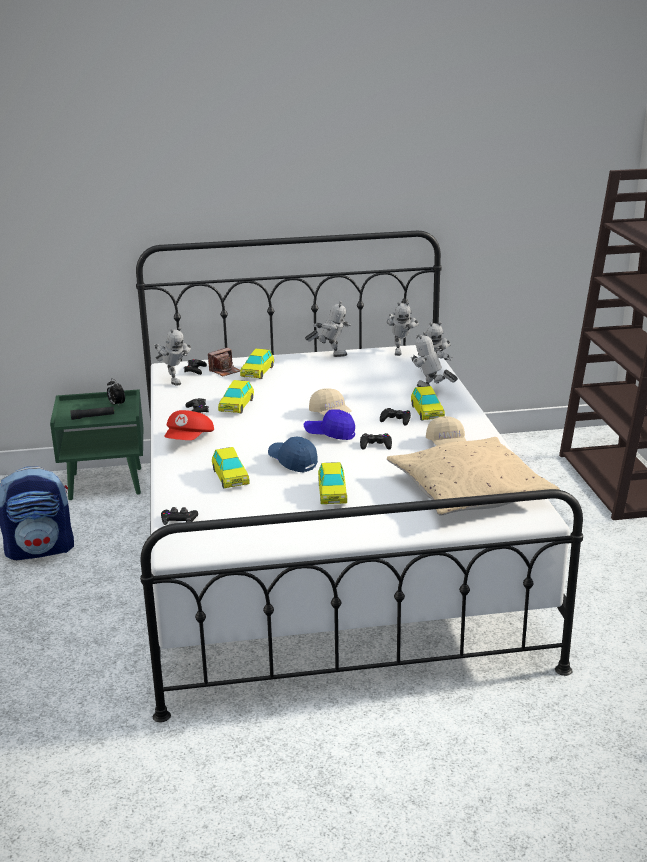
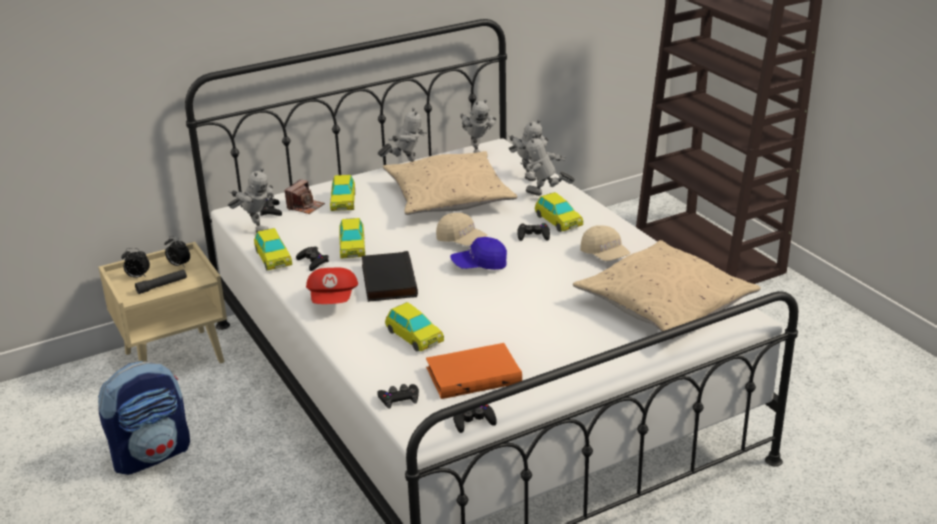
camera: 20 degrees left, 5 degrees up
(80, 408) = (137, 277): none -> alarm clock
(106, 483) = (175, 357): green nightstand -> beige nightstand
(244, 433) = (387, 281): none -> black book
(255, 514) = (473, 374): none -> orange book
(292, 462) = (465, 305): blue cap -> none
(332, 494) = (535, 334): toy car -> toy car (273, 259)
(347, 381) = (448, 197): none -> beige pillow
(375, 445) = (535, 269): black game controller -> black game controller (473, 421)

